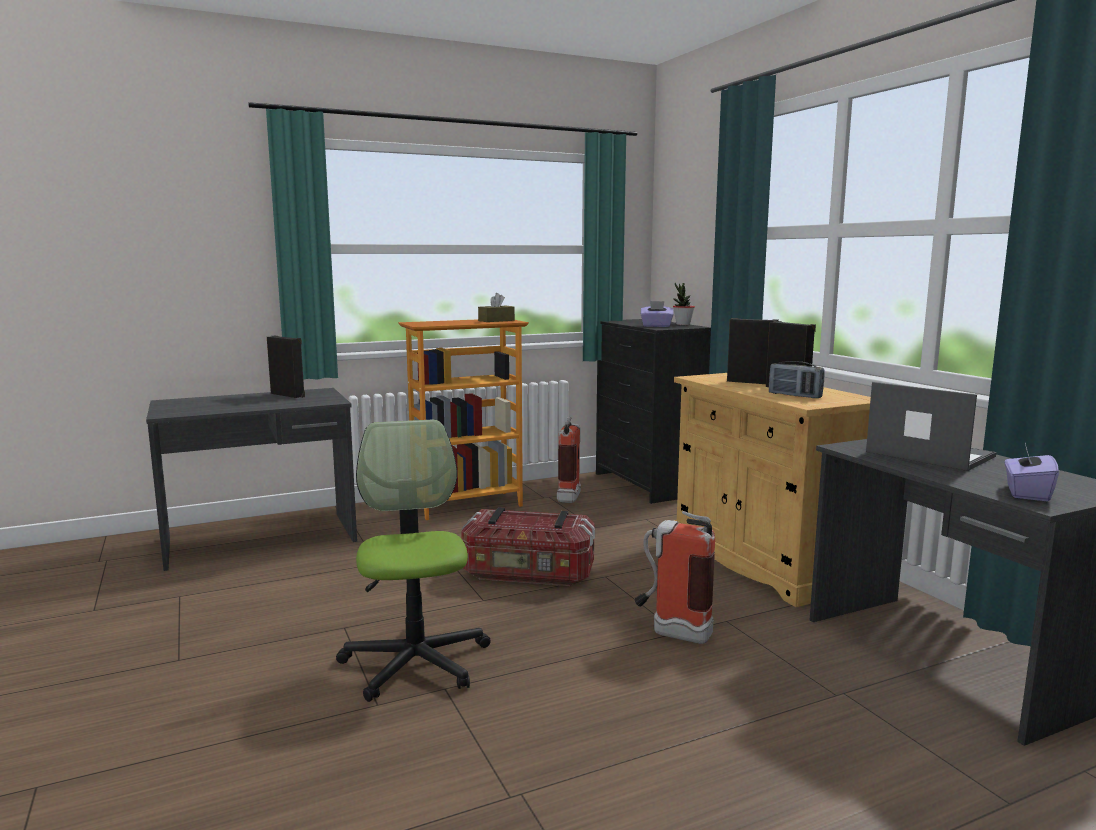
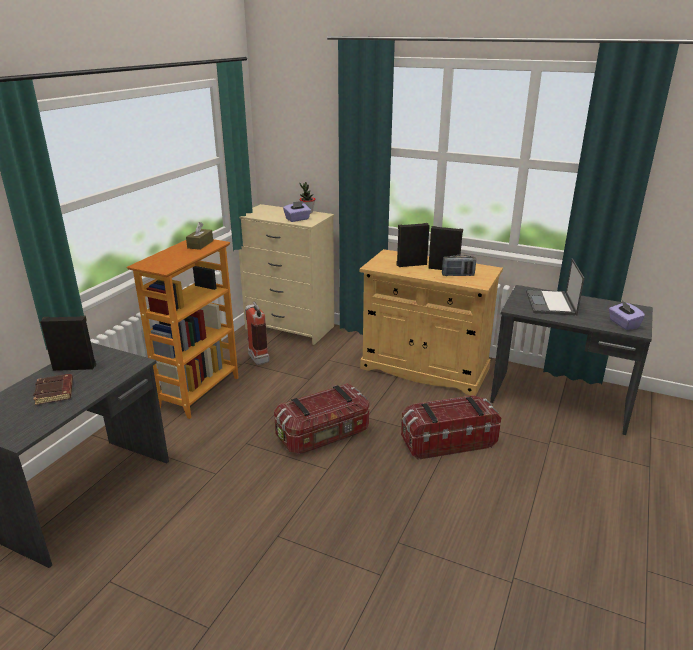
camera: 40 degrees left, 15 degrees up
(243, 402) = (55, 392): none -> brown book
(415, 662) = (358, 535): office chair -> none
(646, 484) = (289, 328): black dresser -> beige dresser
(671, 633) = (447, 442): fire extinguisher -> storage box
(928, 454) = (551, 303): laptop -> laptop turned 90 degrees counterclockwise

